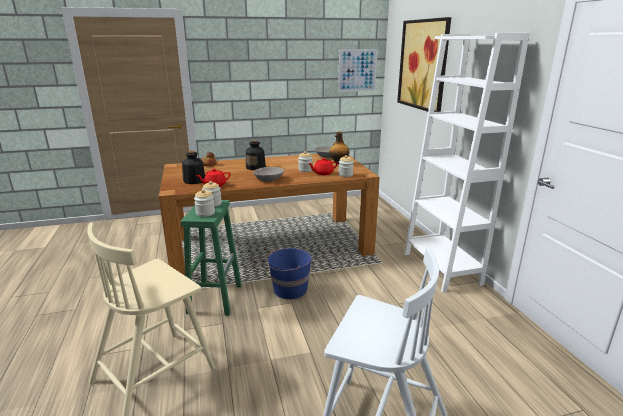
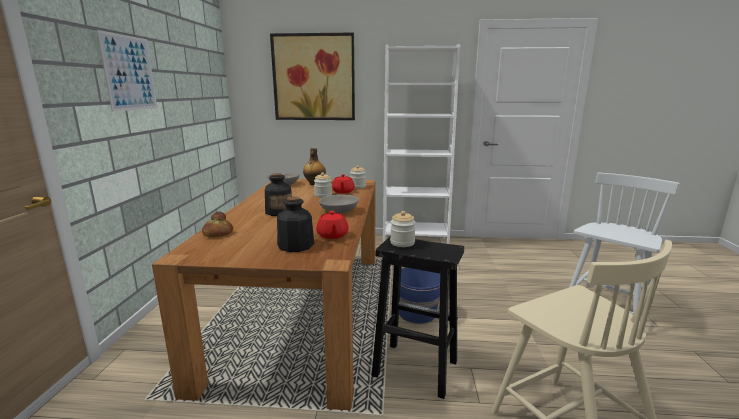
camera: 70 degrees left, 5 degrees down
(205, 213) = (433, 248): jar -> none
(215, 298) = (414, 368): green stool -> black stool
(357, 70) = (213, 88): picture -> picture (129, 73)

